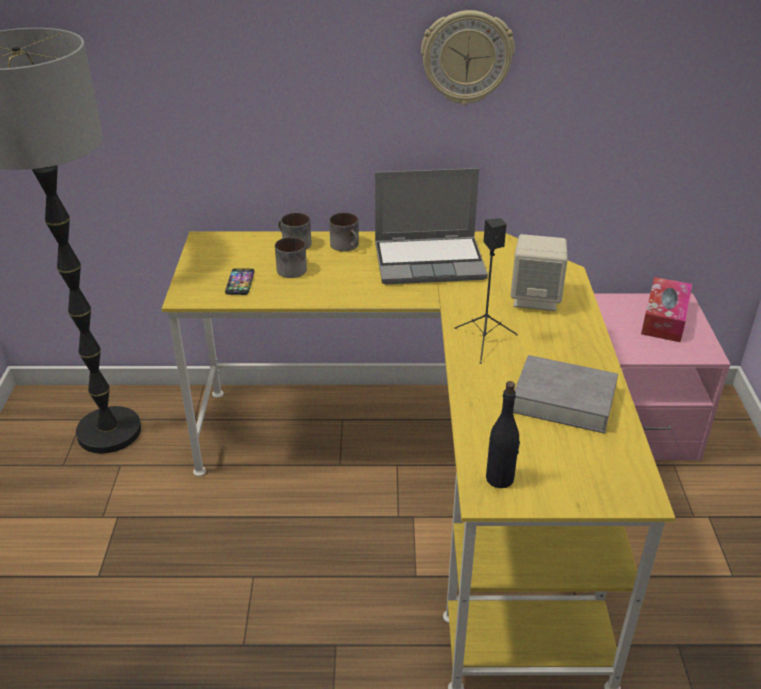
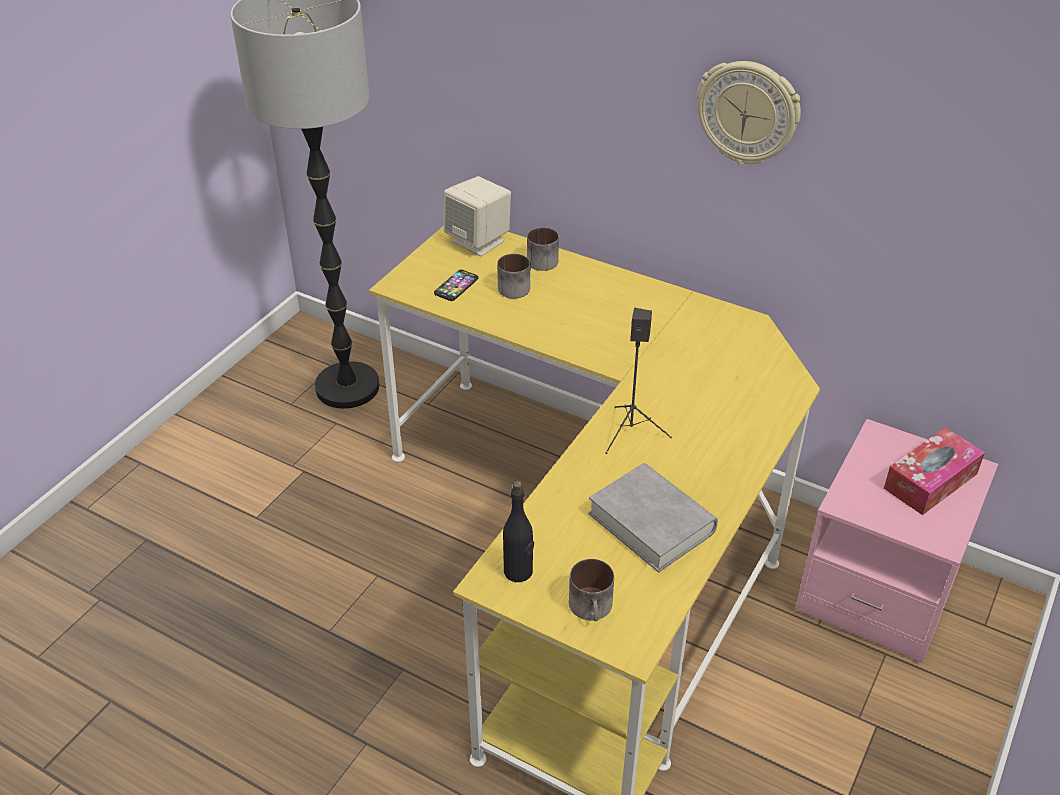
camera: 30 degrees right, 5 degrees up
(347, 245) = (590, 279): mug -> mug (593, 608)
(430, 261) = (658, 325): laptop -> none
(535, 298) = (729, 405): beige speaker -> beige speaker (479, 241)

